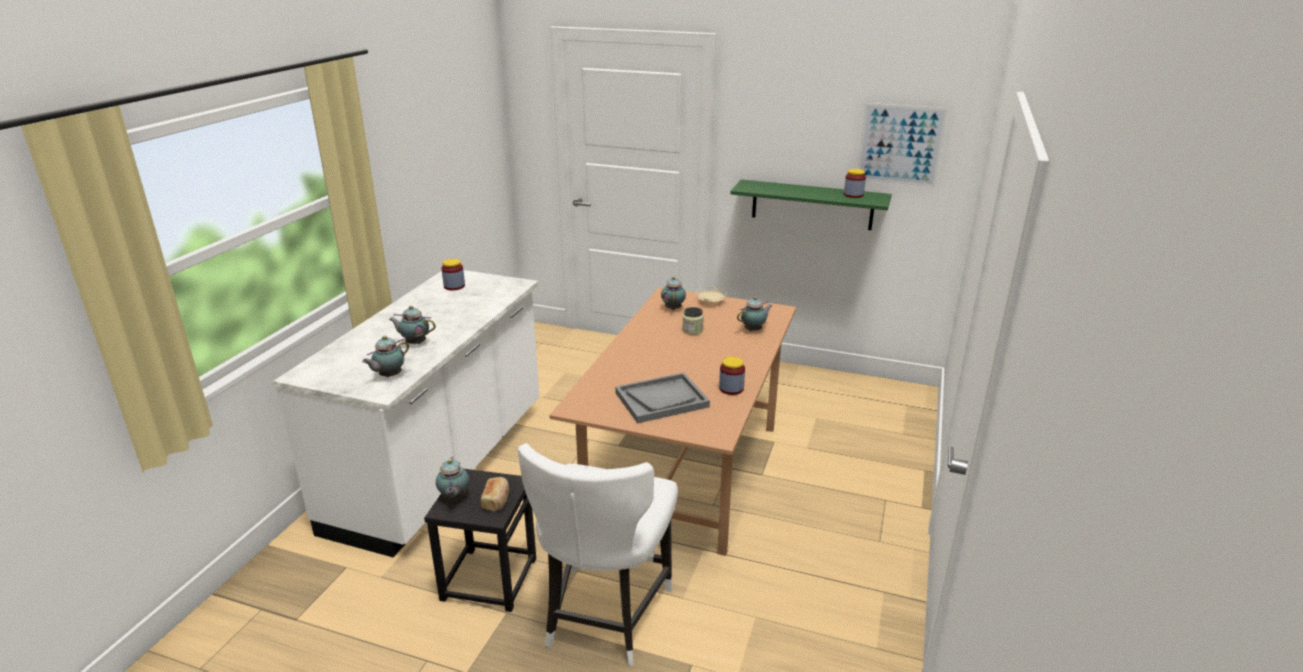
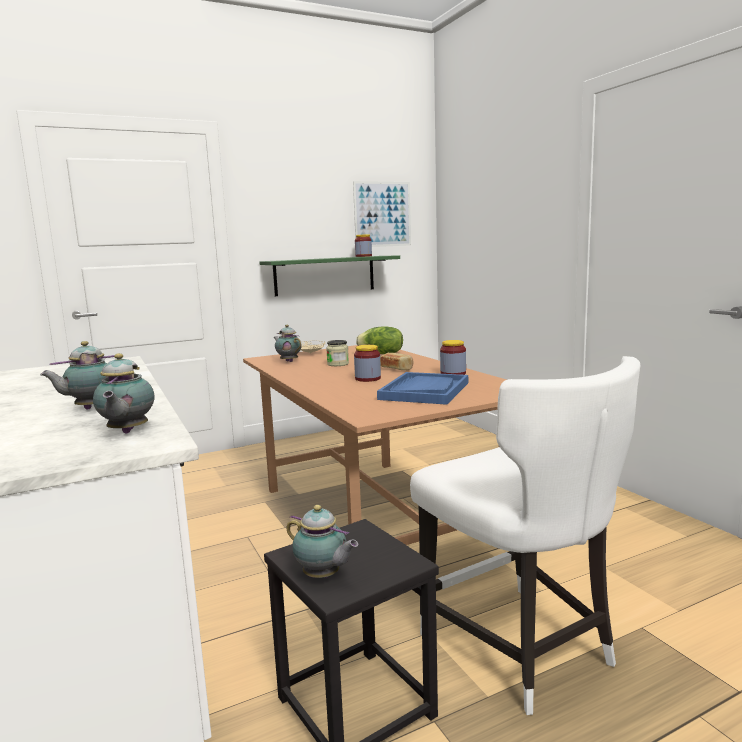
camera: 45 degrees left, 15 degrees down
(454, 286) = (33, 376): jar -> jar (367, 378)
(496, 500) = (376, 551): bread -> bread (397, 369)
(662, 399) = (424, 391): grey tray -> blue tray
(754, 330) = (381, 354): teapot -> lettuce

